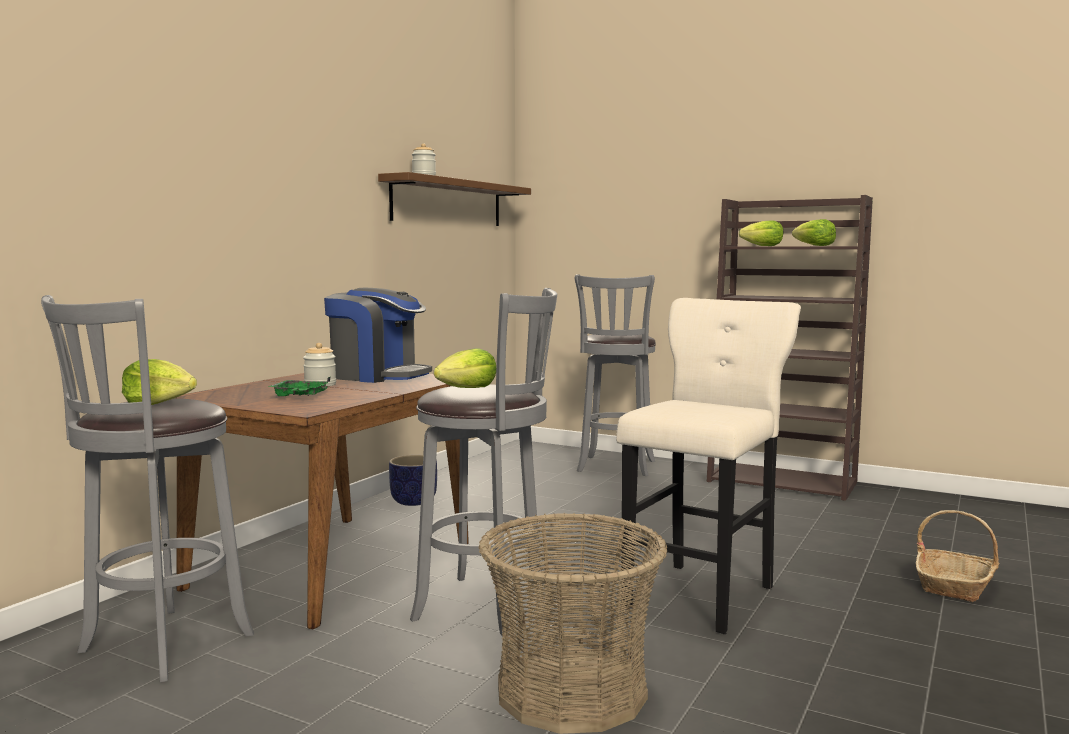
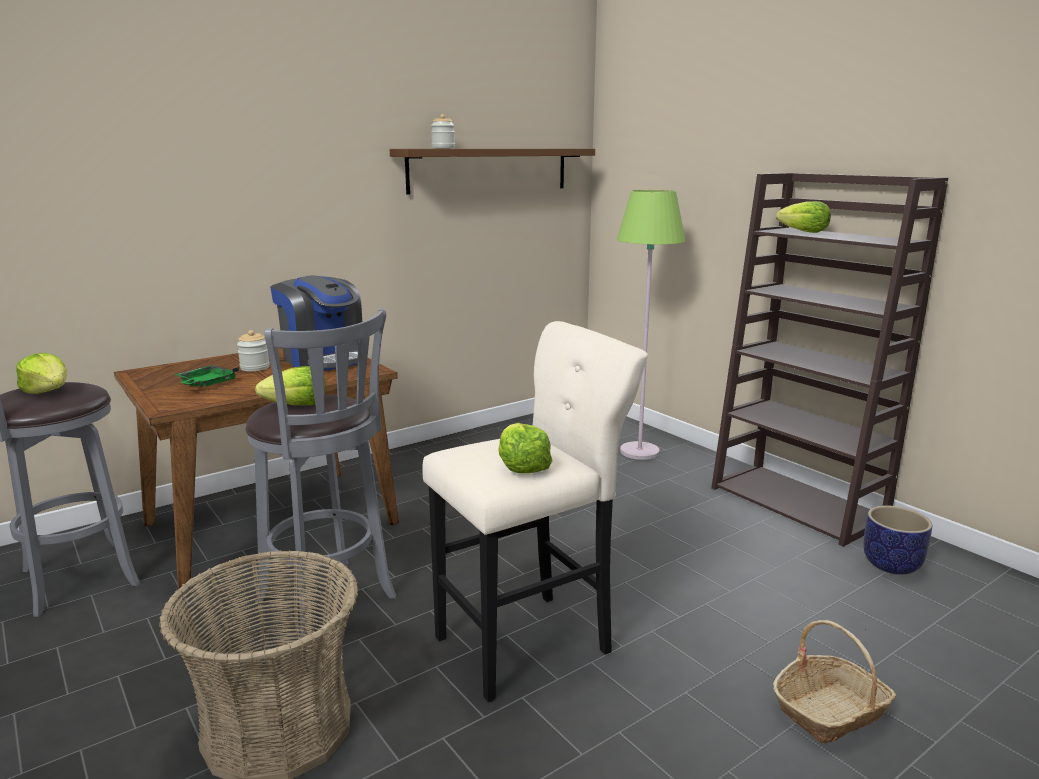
camera: 25 degrees right, 10 degrees up
(413, 501) = (411, 462): planter -> planter (891, 565)
(616, 467) = (639, 451): grey stool -> green floor lamp
(814, 246) = (856, 238): lettuce -> lettuce (522, 466)

